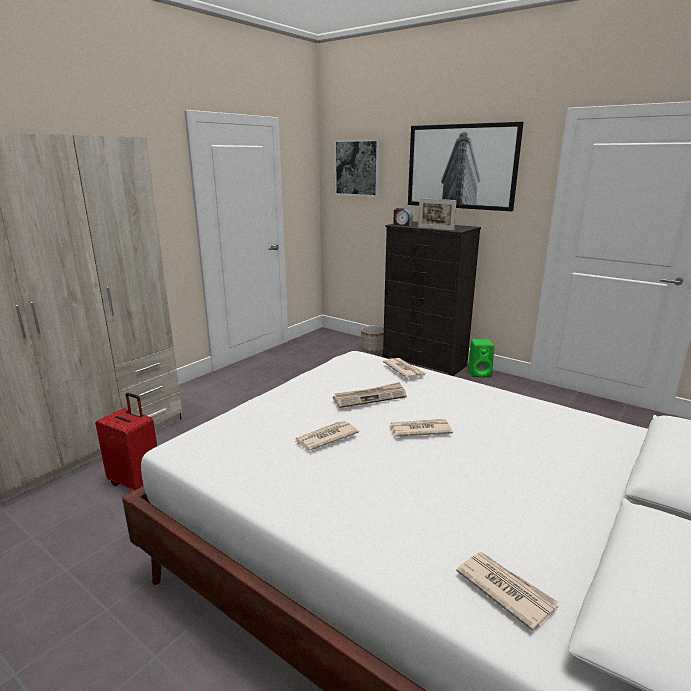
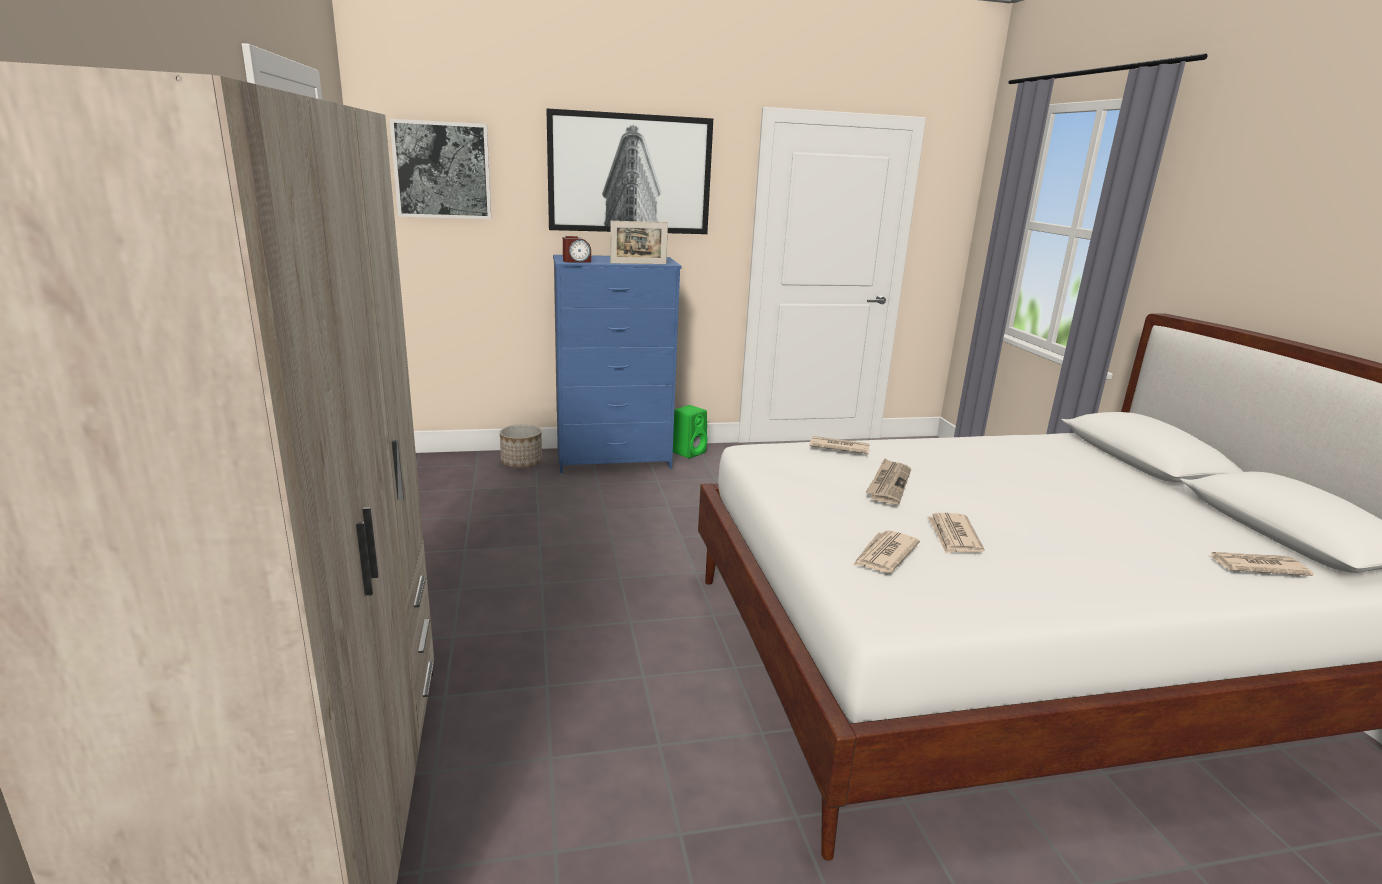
camera: 50 degrees left, 0 degrees up
(137, 482) = (556, 790): red suitcase -> none
(419, 430) = (983, 494): newspaper -> newspaper (884, 555)
(424, 363) = (615, 460): black dresser -> blue dresser

